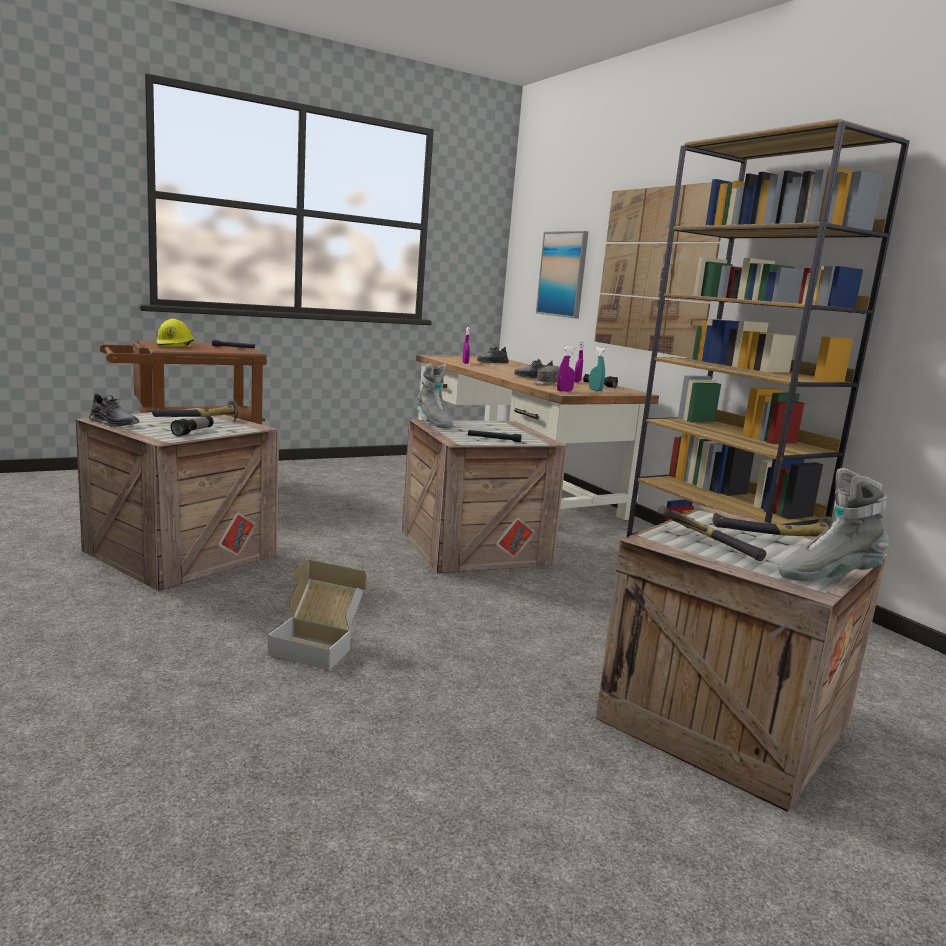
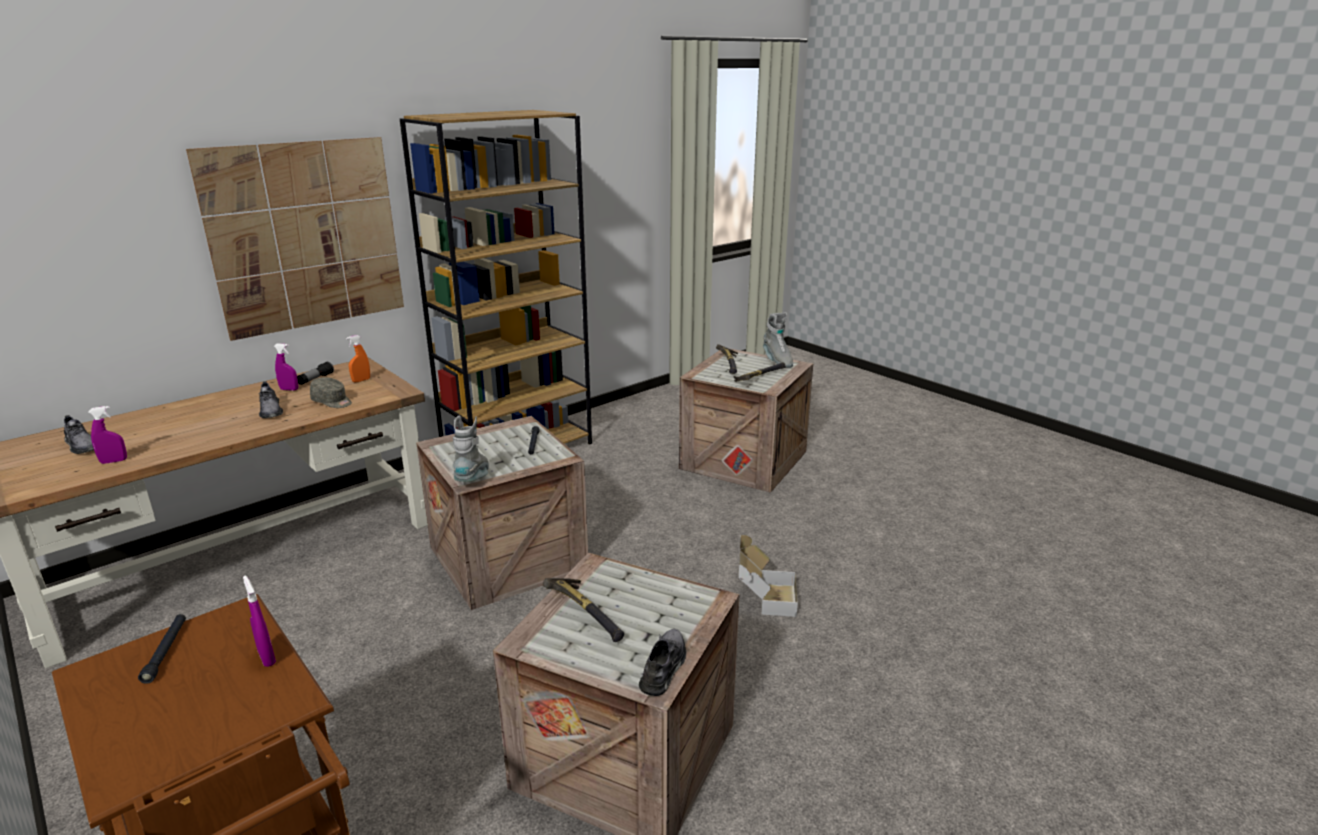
camera: 100 degrees left, 10 degrees up
(175, 345) = (186, 723): yellow hard hat -> none
(193, 432) = (658, 594): flashlight -> none
(433, 423) = (474, 478): grey boot -> grey boot turned 45 degrees counterclockwise
(563, 274) = (104, 274): picture -> none
(564, 391) = (386, 392): purple spray bottle -> purple spray bottle (267, 657)
(595, 390) = (361, 380): turquoise spray bottle -> orange spray bottle

